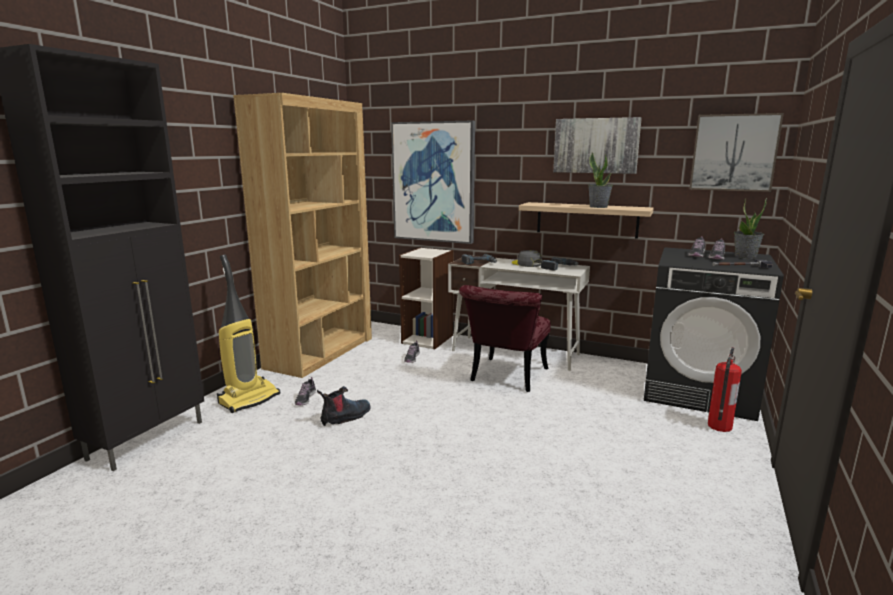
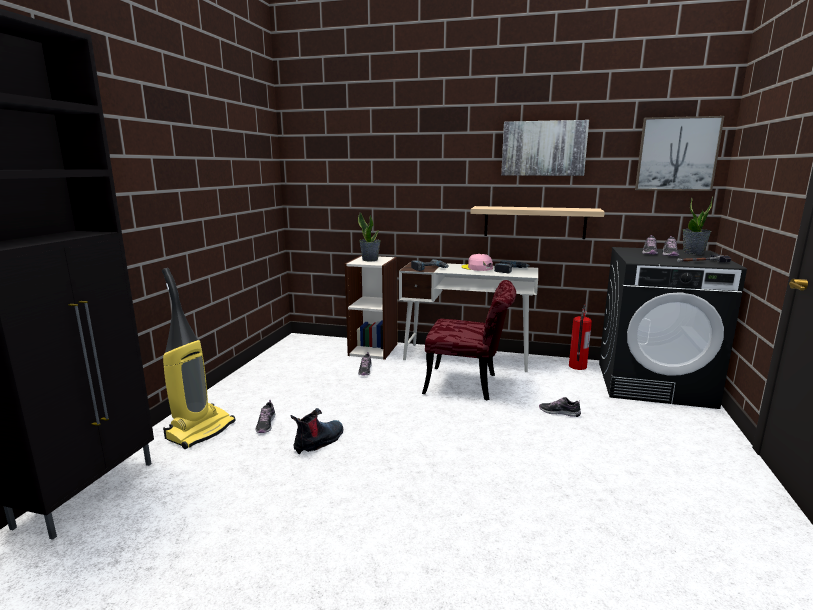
camera: 10 degrees left, 0 degrees up
(320, 352) = (265, 371): brown bookcase -> none
(434, 182) = (374, 187): picture -> none
(506, 378) = (469, 385): red chair -> red chair turned 90 degrees counterclockwise
(526, 264) = (477, 268): grey cap -> pink cap
(583, 410) = (559, 412): none -> shoe
(598, 207) = (550, 208): potted plant -> potted plant (370, 260)
(719, 426) = (690, 417): fire extinguisher -> fire extinguisher (577, 366)

